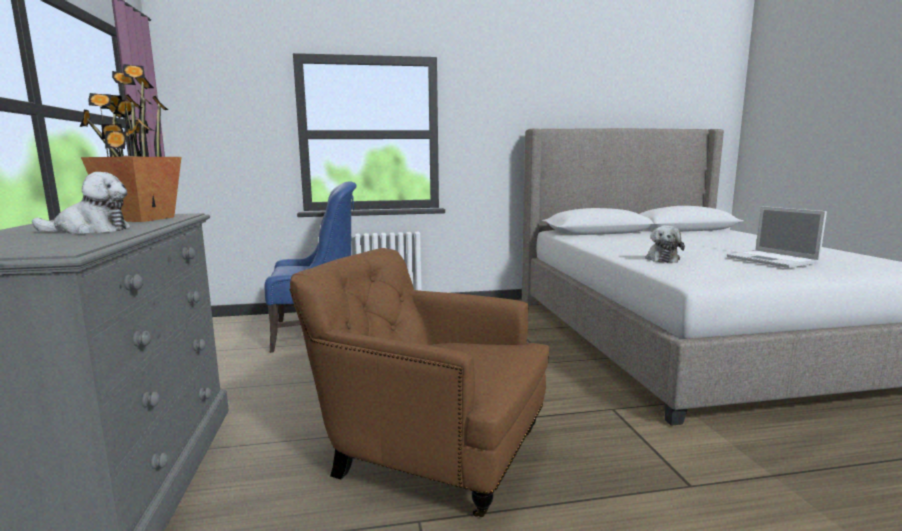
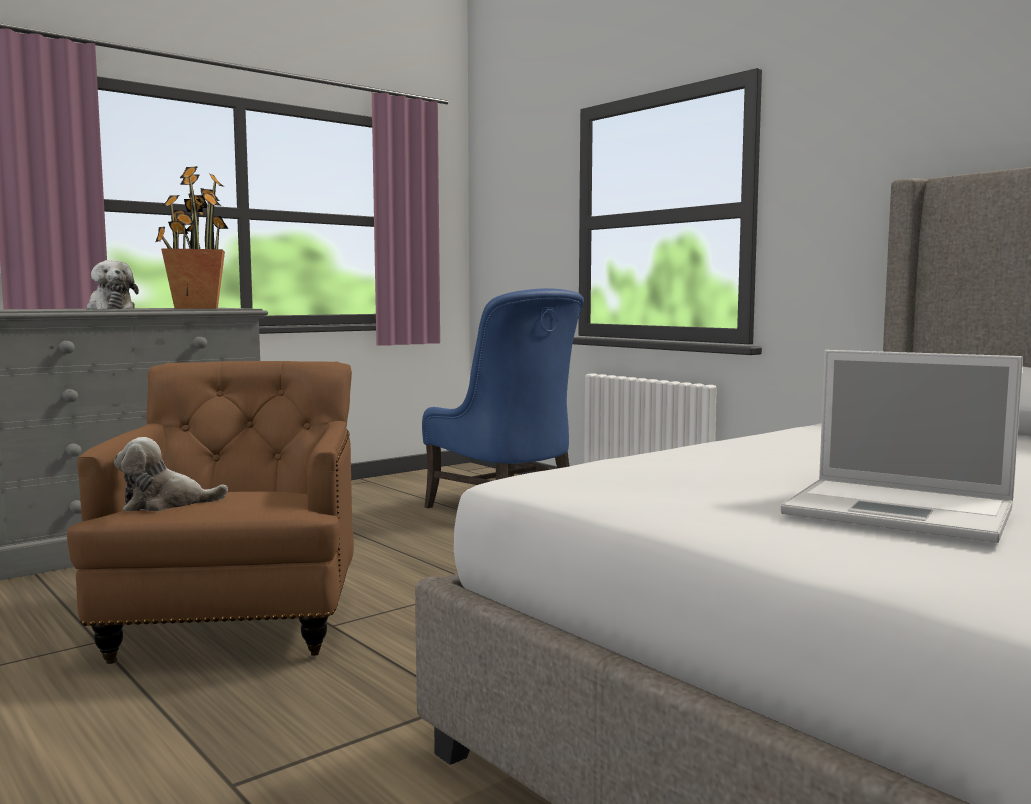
camera: 60 degrees right, 5 degrees down
(662, 259) = (716, 459): plush toy -> plush toy (165, 504)
(773, 260) = (903, 511): laptop -> laptop turned 90 degrees counterclockwise

